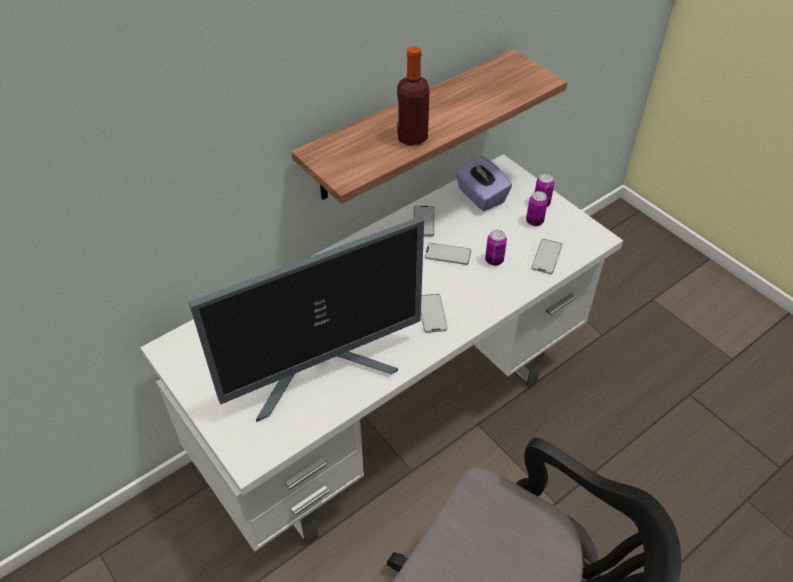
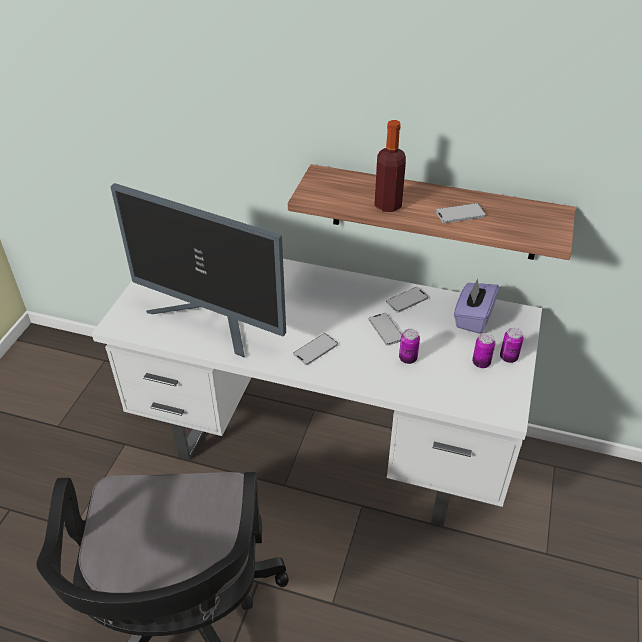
camera: 55 degrees right, 5 degrees down
(546, 257) = (446, 389): phone -> phone (460, 214)

